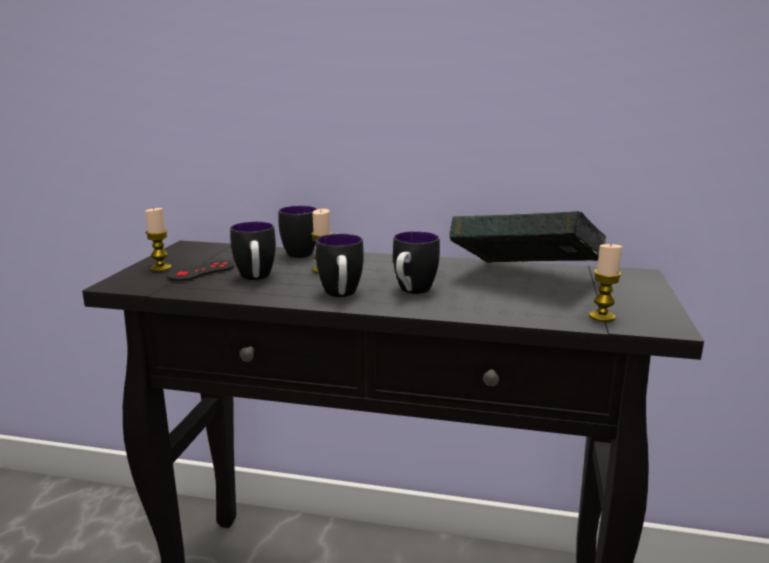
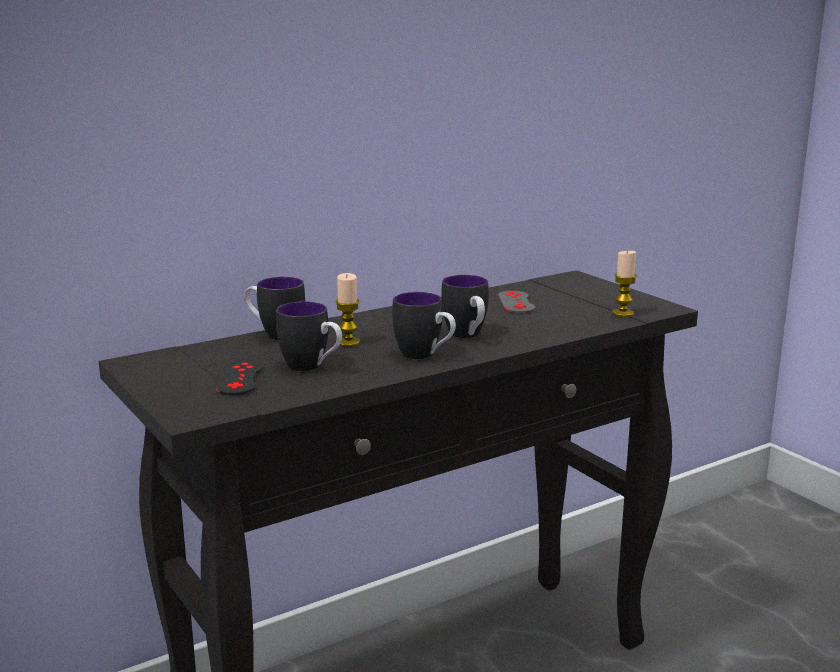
camera: 45 degrees left, 0 degrees up
(161, 268) = (184, 390): candle -> none
(524, 279) = (516, 302): book -> grey game controller

